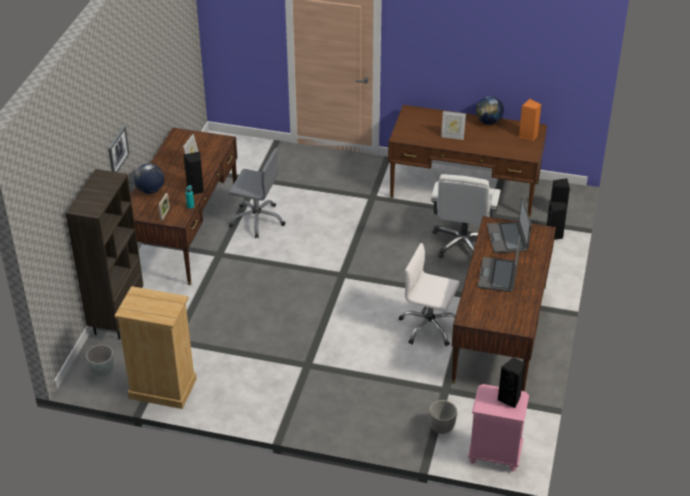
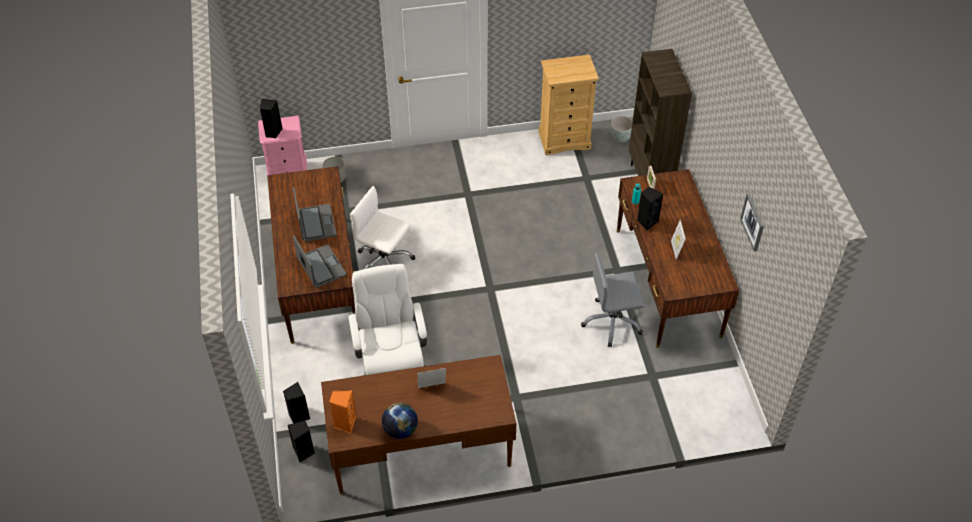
camera: 155 degrees right, 10 degrees up
(117, 150) = (707, 143): picture -> picture (753, 222)
(150, 190) = (686, 205): globe -> none
(429, 327) = (384, 262): white office chair -> white office chair turned 150 degrees counterclockwise

